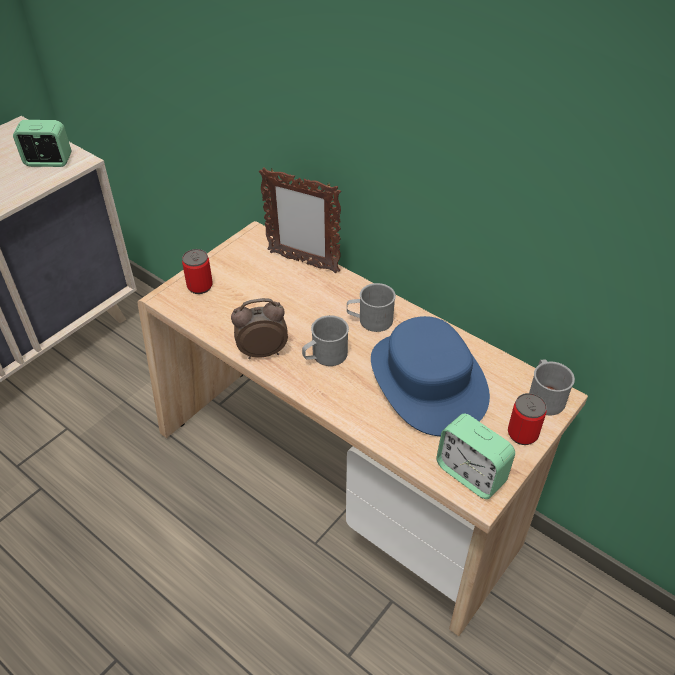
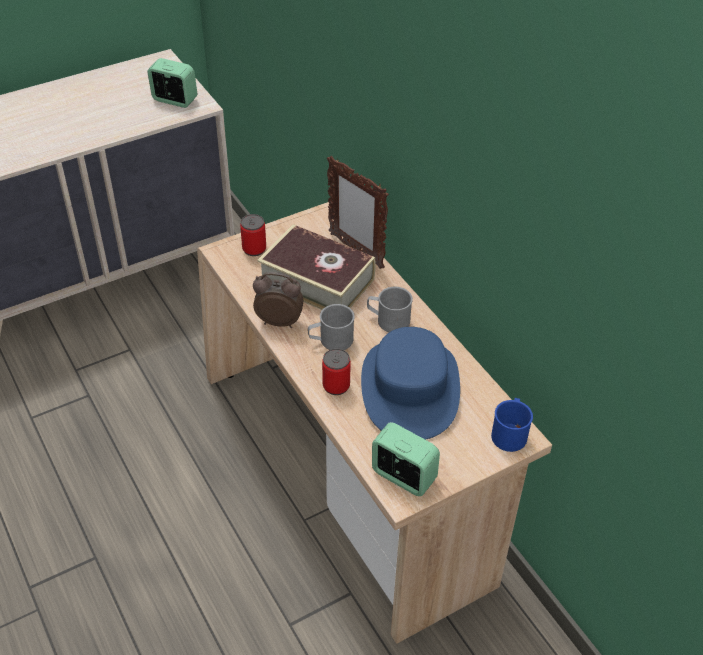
camera: 20 degrees right, 0 degrees up
(279, 300) = (317, 280): none -> book
(470, 474) = (403, 476): alarm clock -> alarm clock turned 150 degrees clockwise
(522, 434) = (469, 458): can -> can (336, 386)
(544, 396) = (510, 432): grey mug -> blue mug

